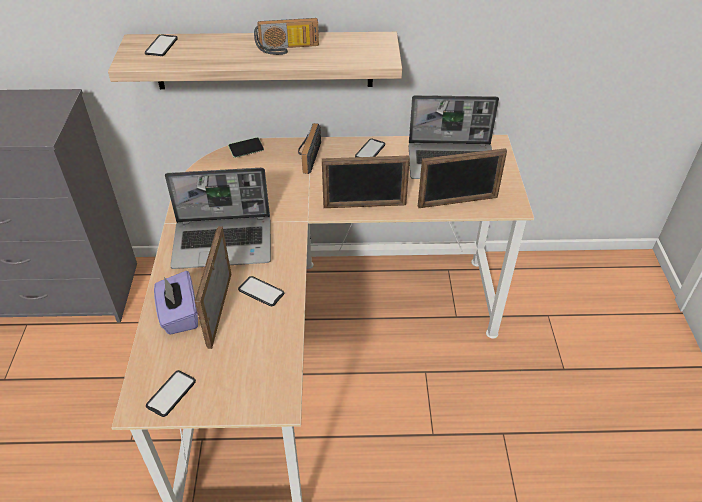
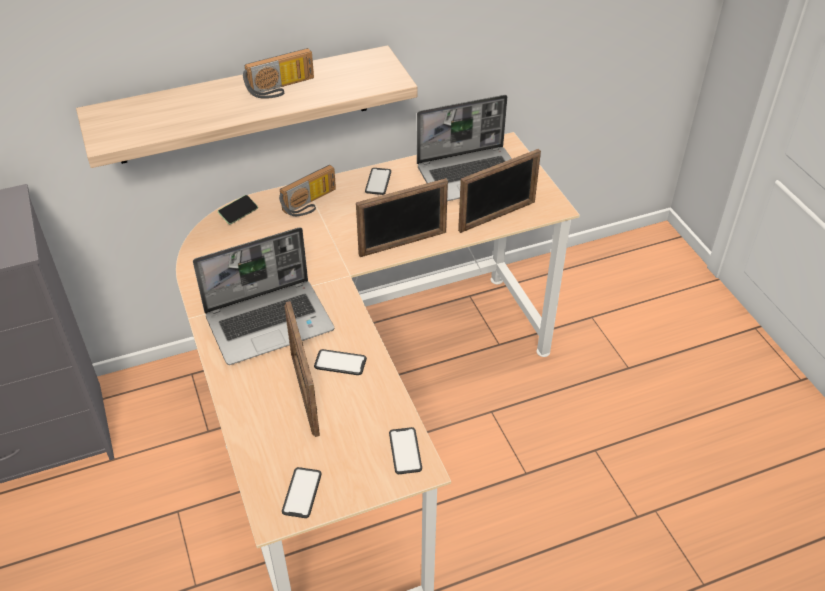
camera: 20 degrees left, 0 degrees up
(161, 46) = (132, 113): phone -> phone (405, 451)
(179, 315) = (264, 411): purple tissue box -> none
(306, 156) = (311, 203): radio -> radio turned 120 degrees counterclockwise

